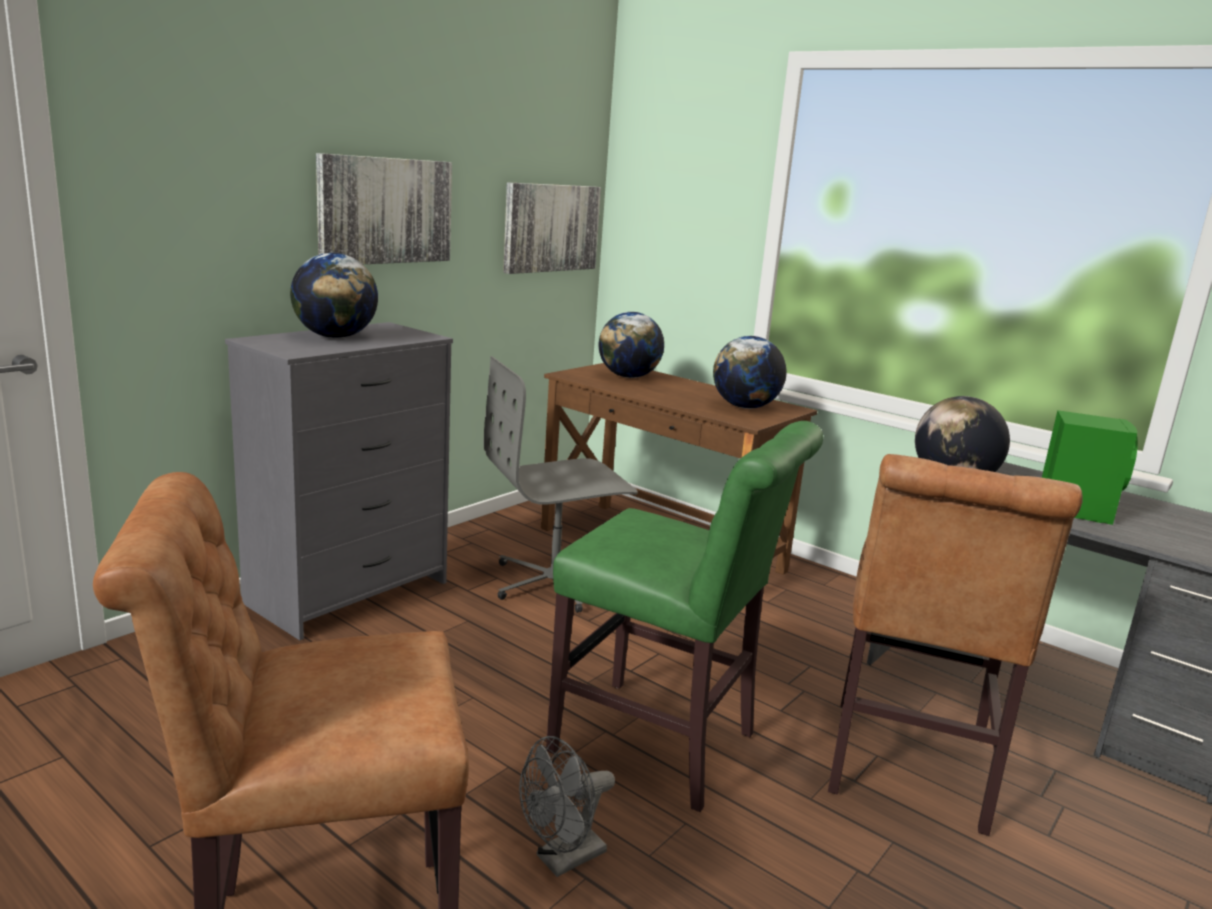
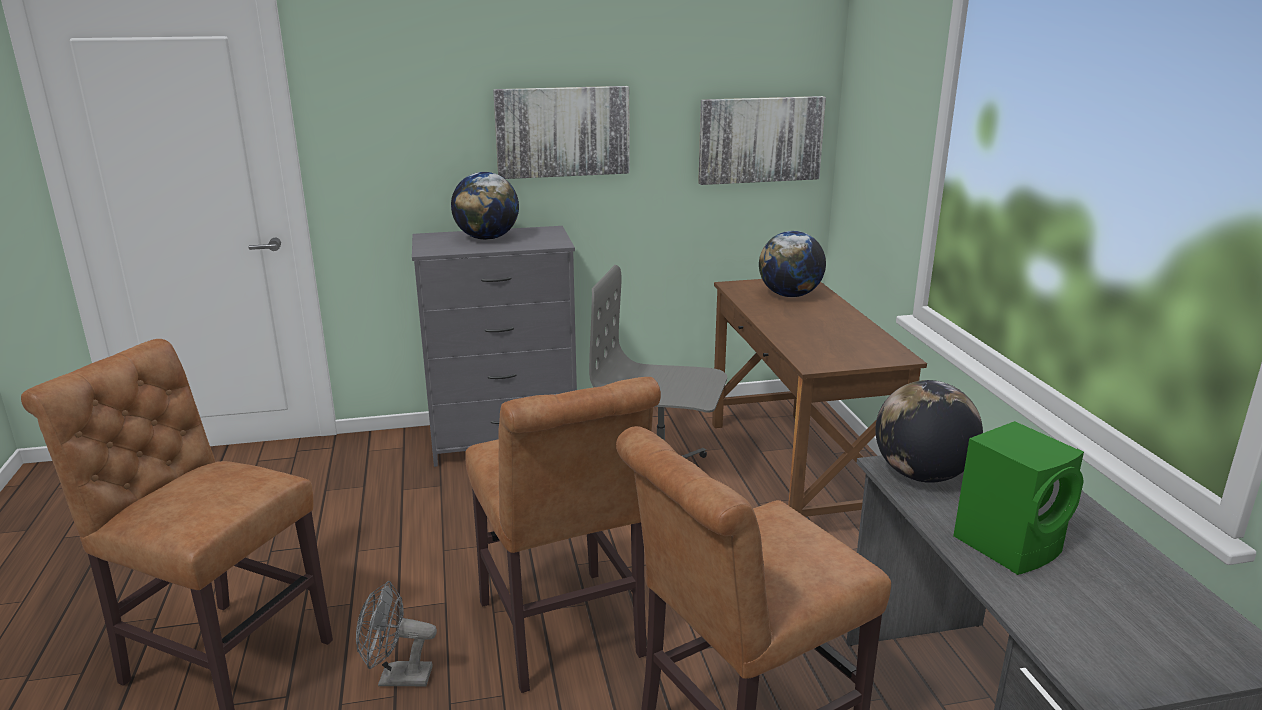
camera: 40 degrees right, 5 degrees up
(663, 747) = (563, 635): green chair -> brown chair
(745, 407) = (844, 346): globe -> none

